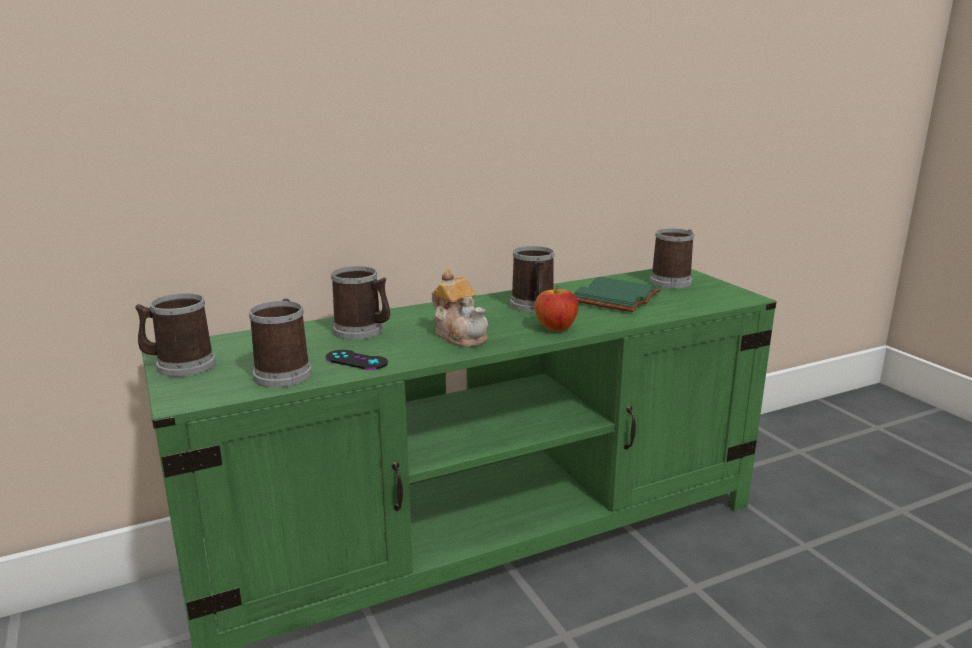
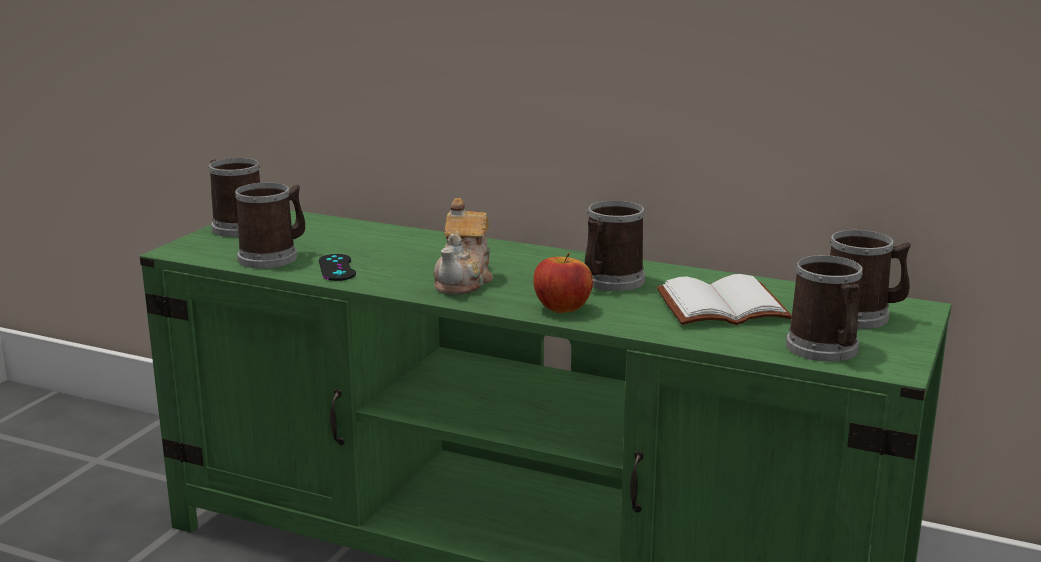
camera: 50 degrees right, 0 degrees up
(363, 331) = (407, 248): mug -> mug (826, 350)
(617, 299) = (721, 308): green book -> white book

